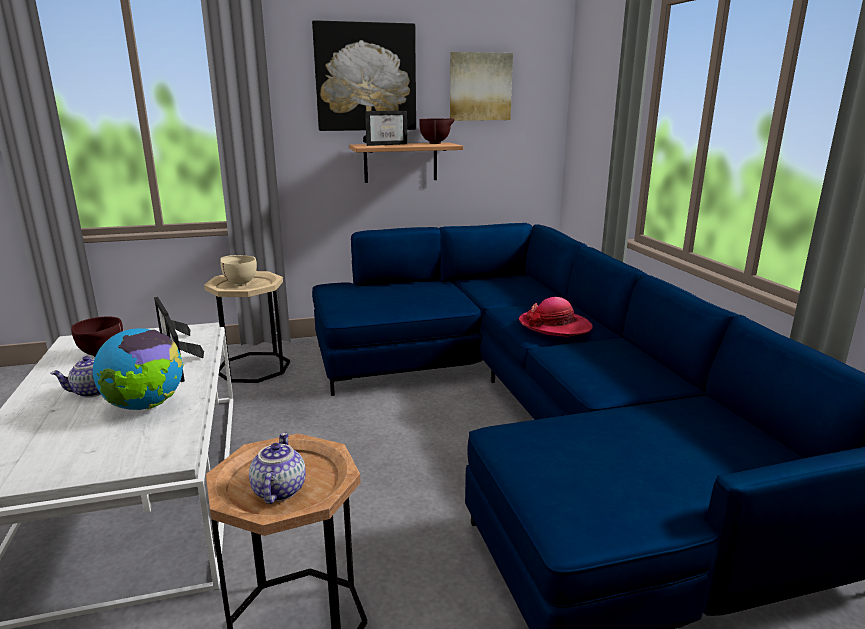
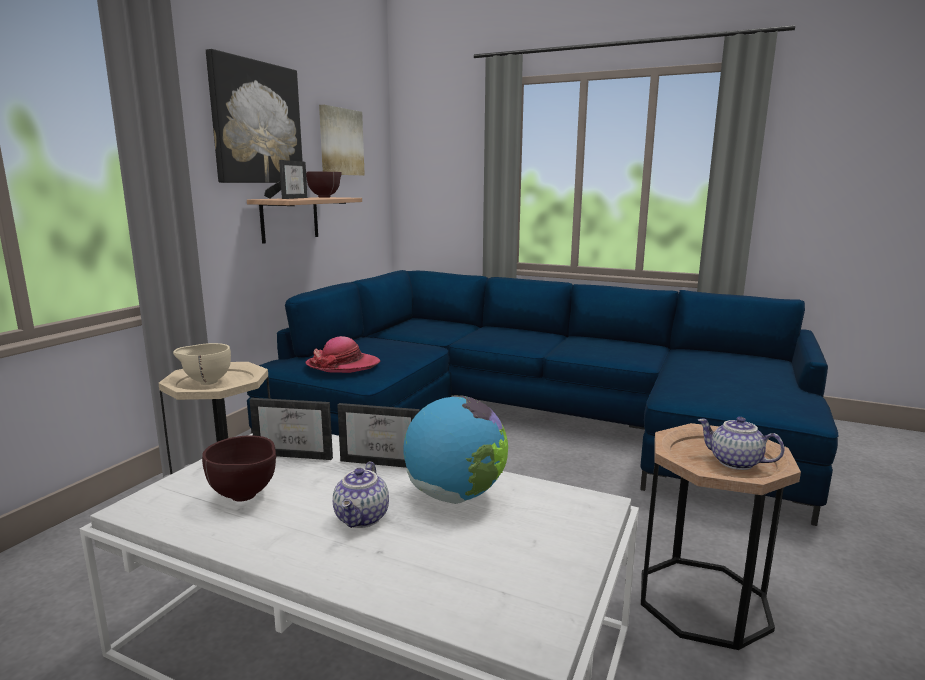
camera: 50 degrees left, 5 degrees down
(555, 326) = (528, 340): hat -> hat (343, 365)

